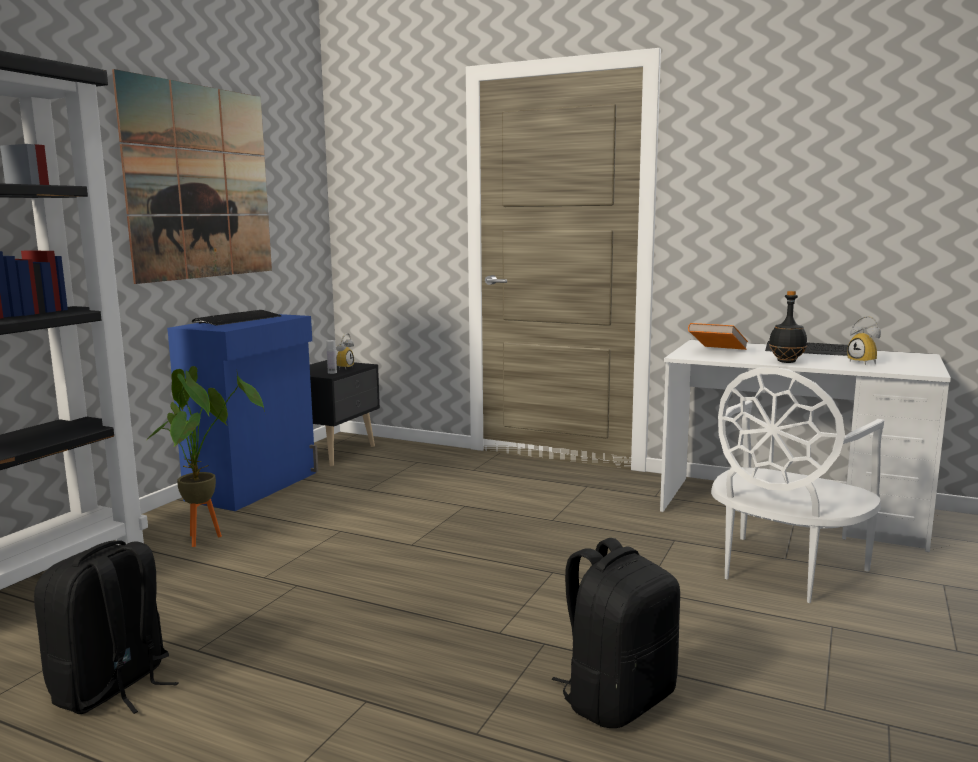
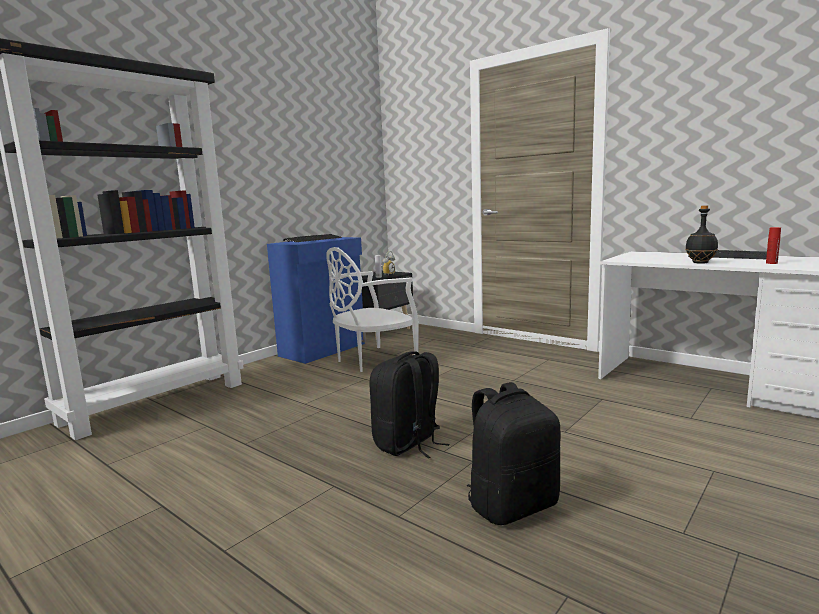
camera: 15 degrees right, 0 degrees up
(112, 688) = (186, 461): black backpack -> black backpack (408, 444)
(200, 182) = (290, 150): picture -> none
(208, 536) = (282, 377): potted plant -> none
(717, 351) = (647, 257): orange book -> none
(783, 571) = (685, 427): white chair -> white chair (372, 360)
(865, 362) = (771, 263): alarm clock -> red bottle

